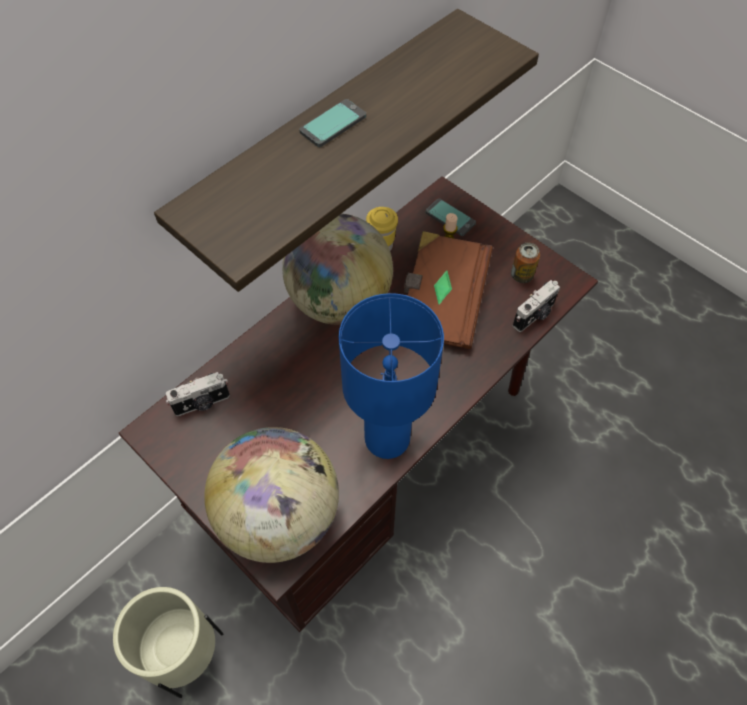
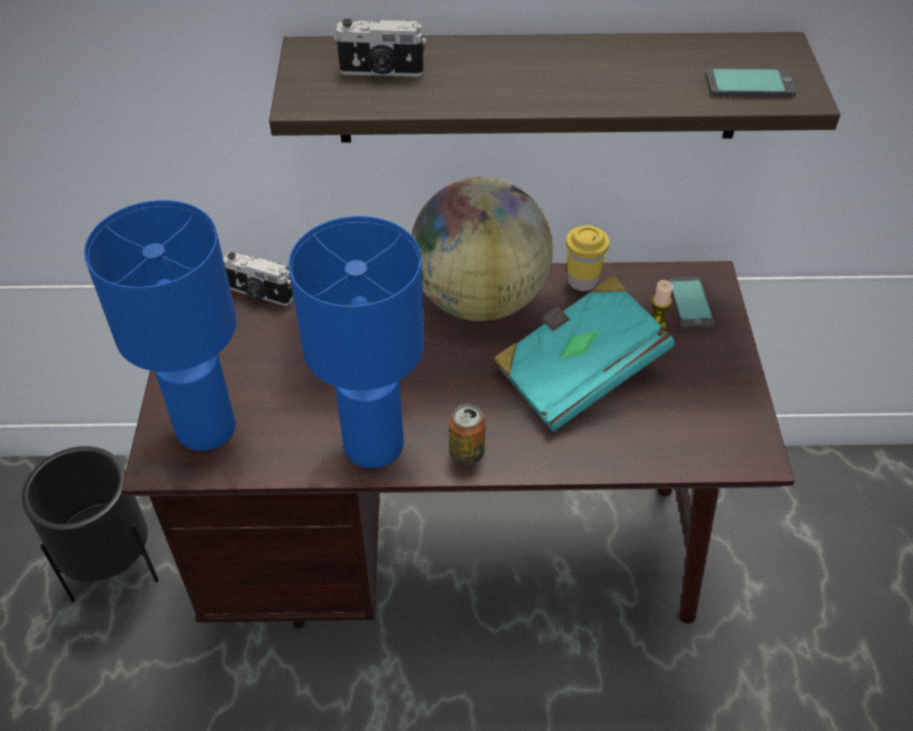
camera: 45 degrees right, 10 degrees down
(186, 653) = (115, 570): beige planter -> black planter
(280, 515) = (208, 428): globe -> blue table lamp
(333, 124) = (524, 57): phone -> phone (749, 85)
(441, 304) = (578, 373): brown book -> turquoise book
(521, 275) = (704, 410): can -> can (466, 453)
(534, 315) = (668, 457): camera -> camera (381, 72)

